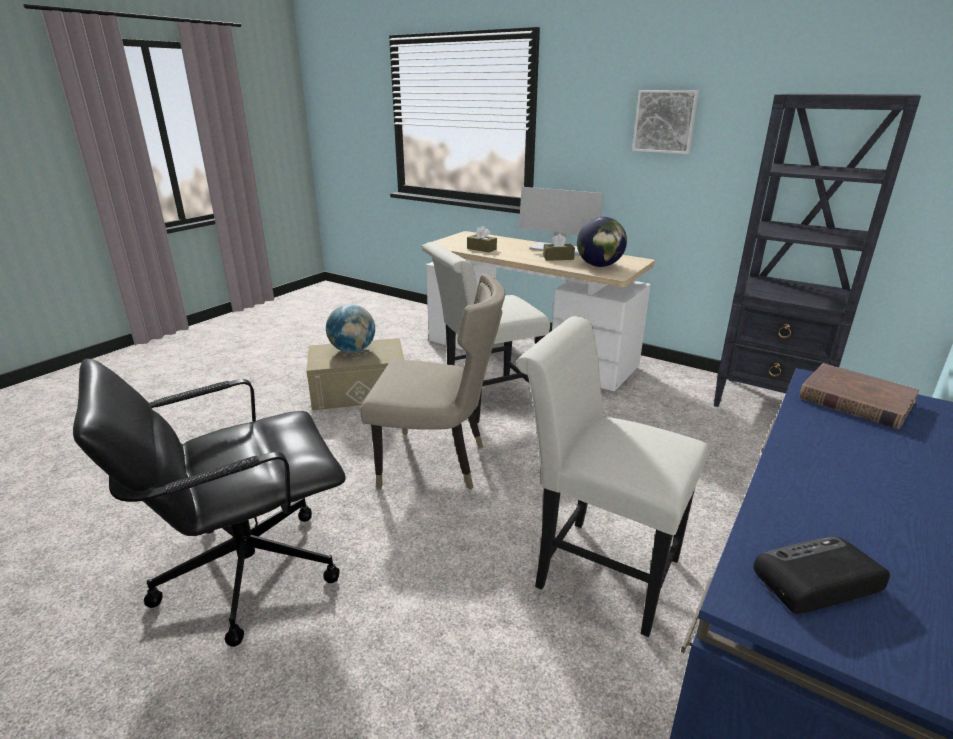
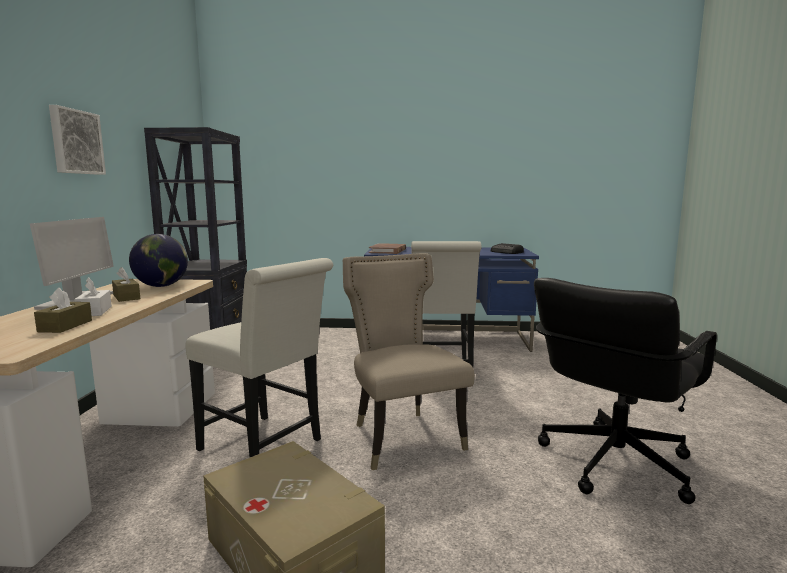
camera: 120 degrees left, 15 degrees down
(246, 570) = (613, 463): black office chair -> black office chair turned 105 degrees clockwise
(353, 350) = (282, 495): globe -> none
(515, 252) = (94, 311): none -> white tissue box

